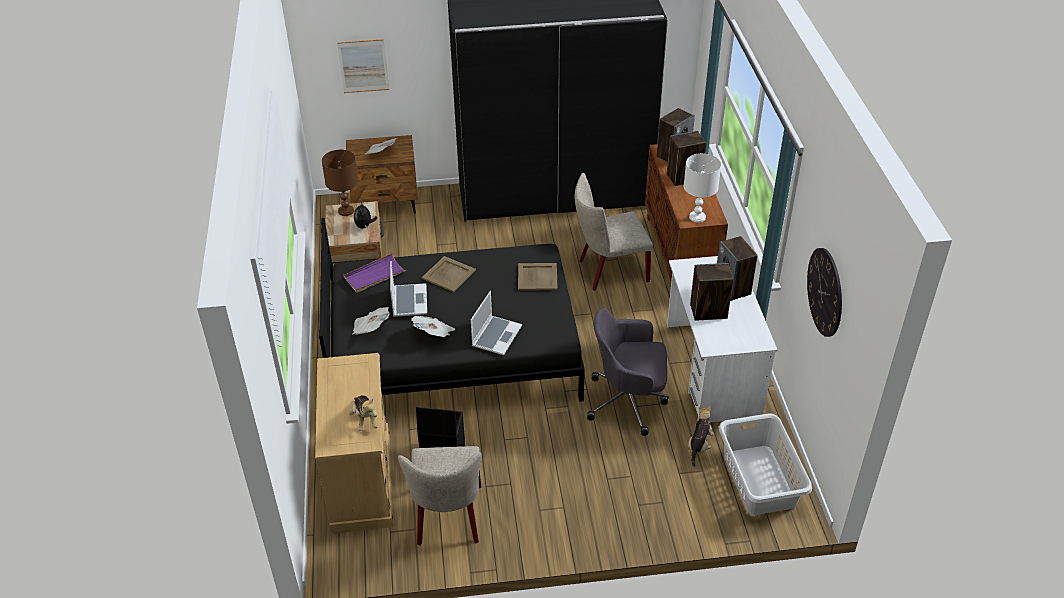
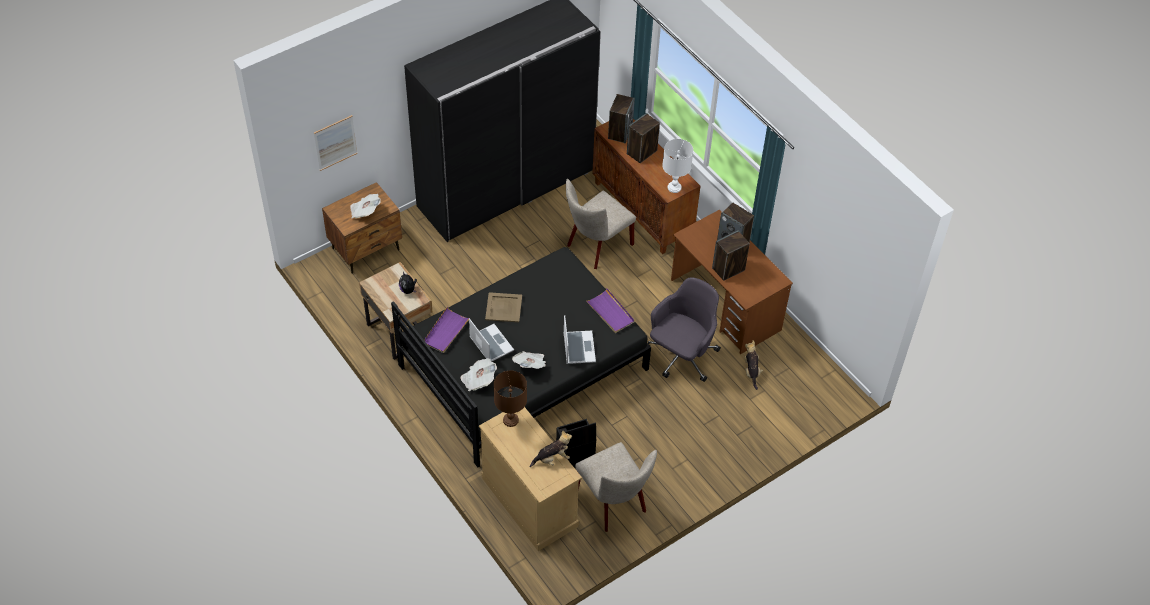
camera: 30 degrees left, 10 degrees up
(346, 211) = (381, 281): brown table lamp -> brown table lamp (510, 420)
(365, 419) = (552, 458): plush toy -> plush toy turned 60 degrees counterclockwise
(538, 277) = (574, 283): beige tray -> none
(555, 315) = (610, 312): none -> purple tray
(628, 401) = (681, 356): grey office chair -> grey office chair turned 150 degrees clockwise
(712, 370) = (725, 305): white desk -> brown desk
(759, 480) = (805, 381): grey laundry basket -> none
(825, 292) = (833, 239): wall clock -> none

